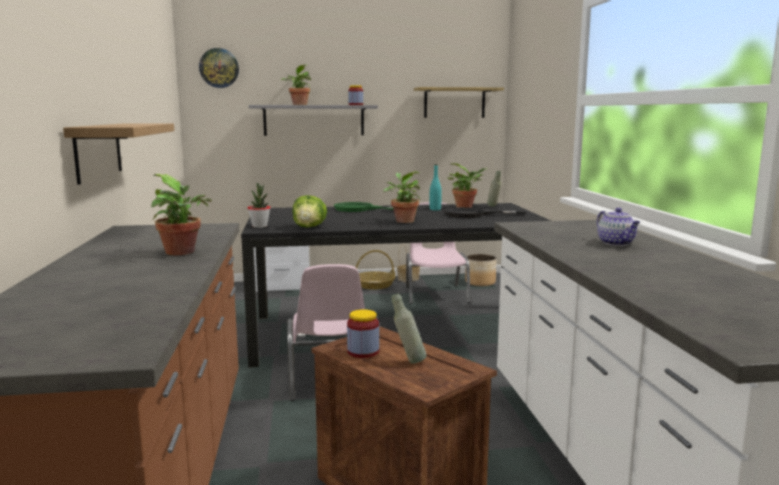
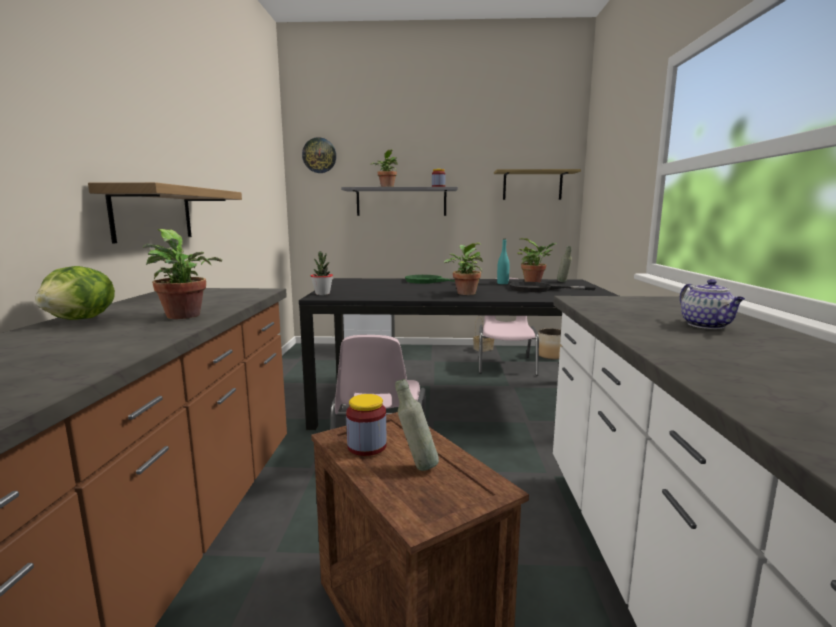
camera: 10 degrees right, 0 degrees up
(309, 227) = (368, 296): lettuce -> lettuce (82, 319)
(374, 285) = (450, 353): basket -> none

